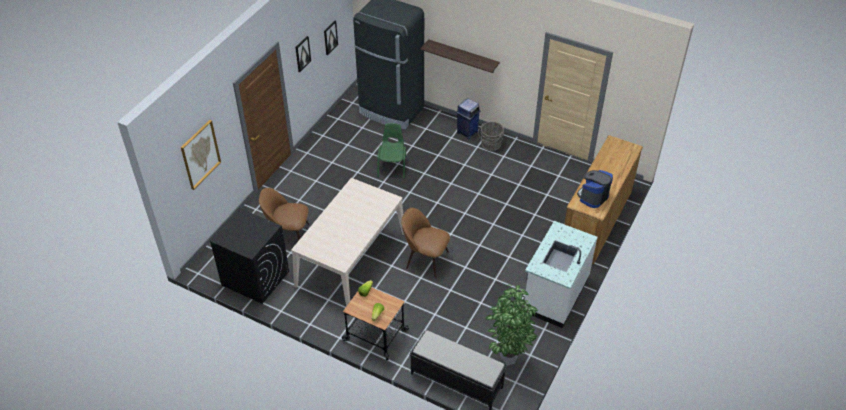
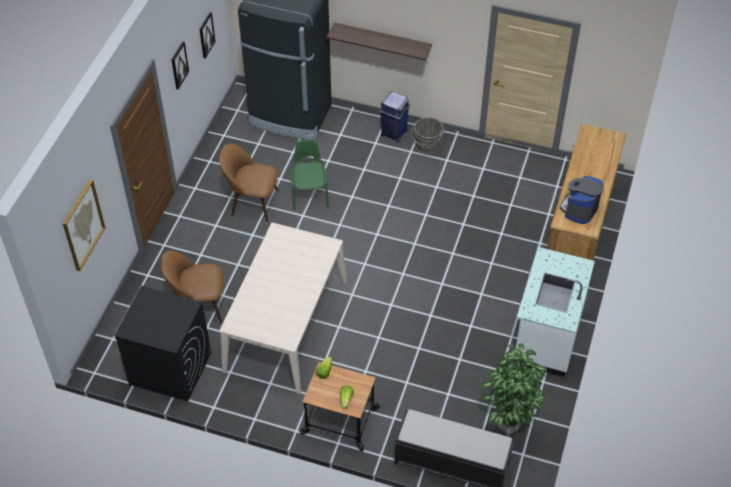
camera: 10 degrees left, 5 degrees up
(425, 259) = (379, 312): brown chair -> brown chair (252, 202)

